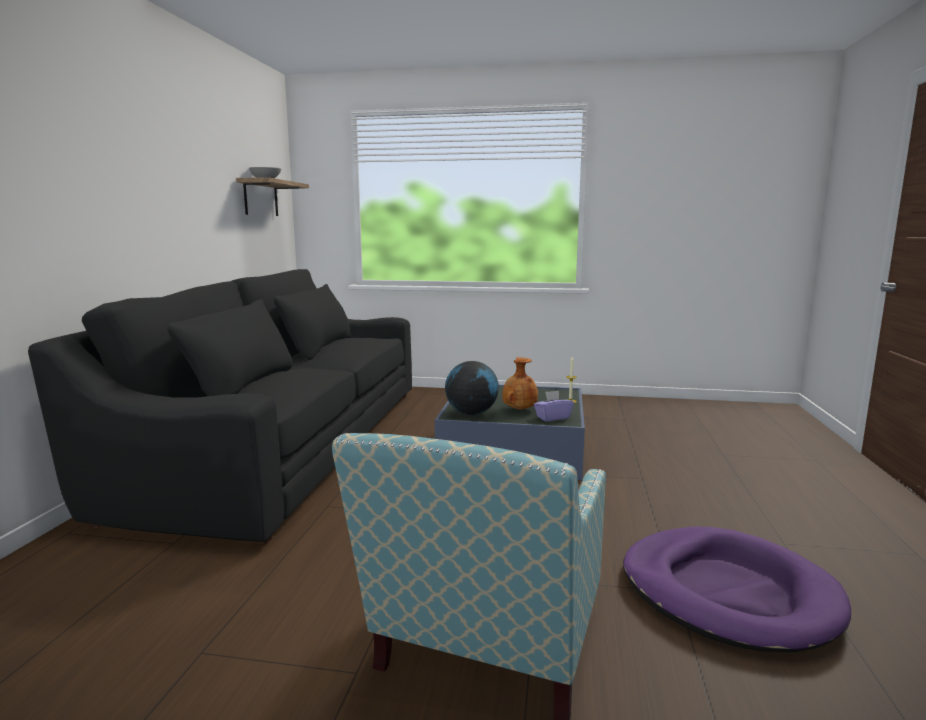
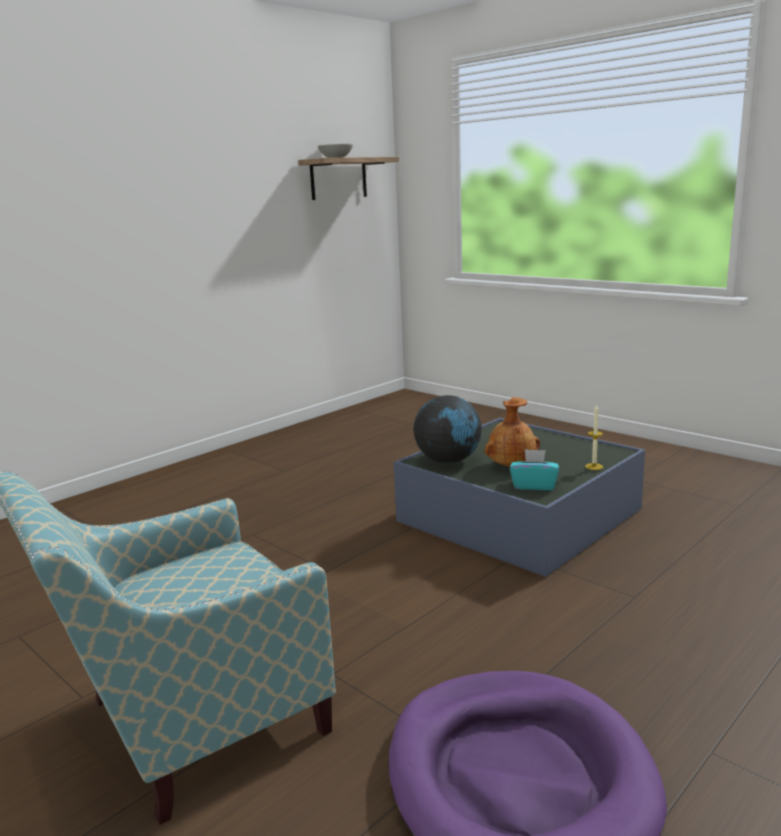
camera: 35 degrees right, 5 degrees up
(286, 443) = (301, 458): black sofa -> none
(552, 417) = (534, 485): purple tissue box -> turquoise tissue box

